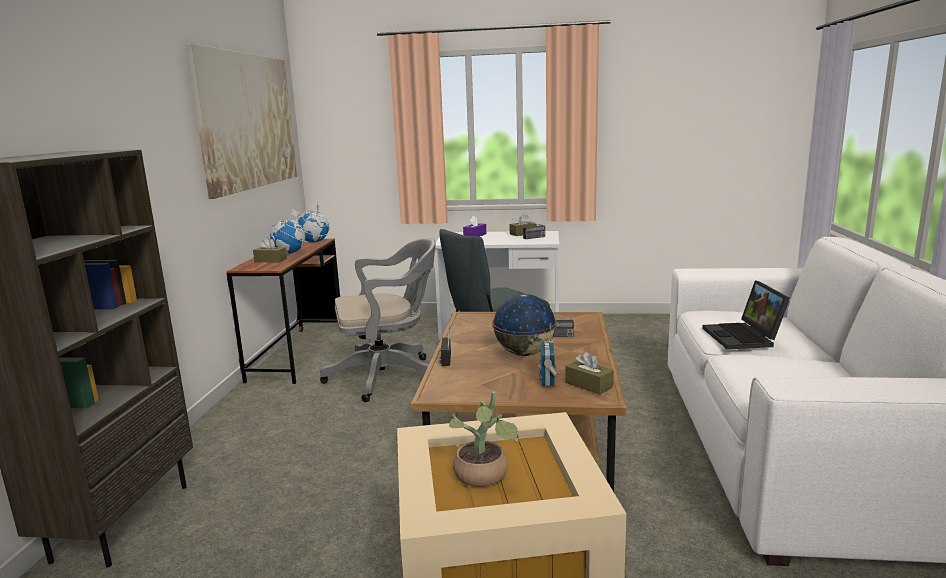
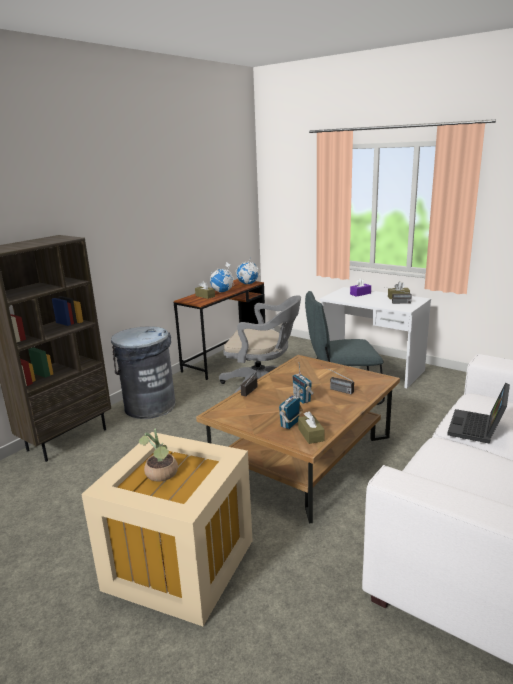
camera: 30 degrees right, 5 degrees up
(235, 436) = (149, 406): none -> grey trash can
(248, 121) = (207, 199): picture -> none
(525, 353) = (302, 399): globe -> radio

